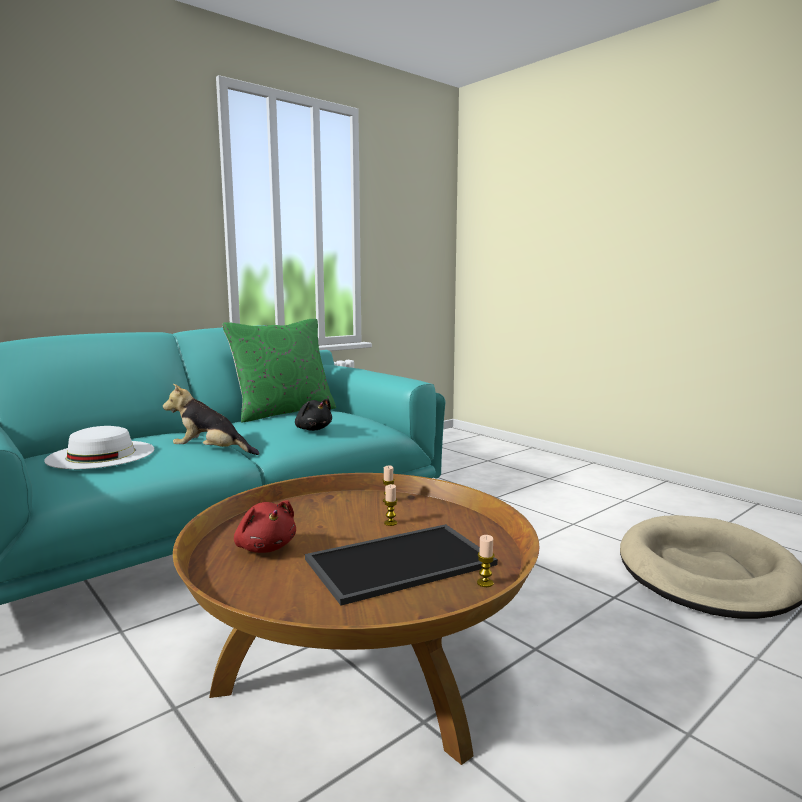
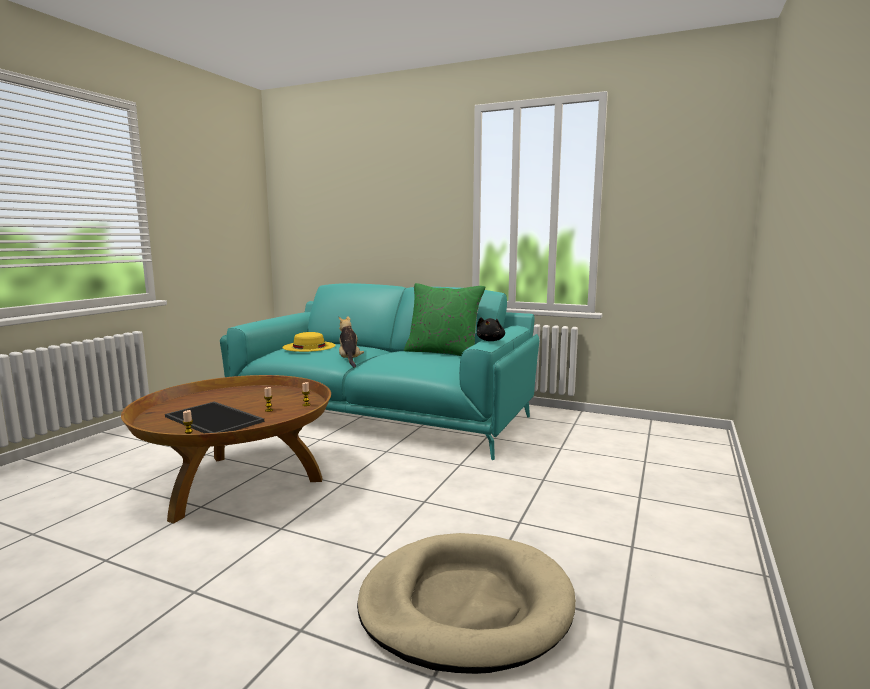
camera: 65 degrees right, 0 degrees up
(101, 454) = (309, 346): white hat -> yellow hat
(265, 547) = (227, 396): red plush toy -> none
(313, 429) = (403, 363): black plush toy -> black plush toy (491, 340)

